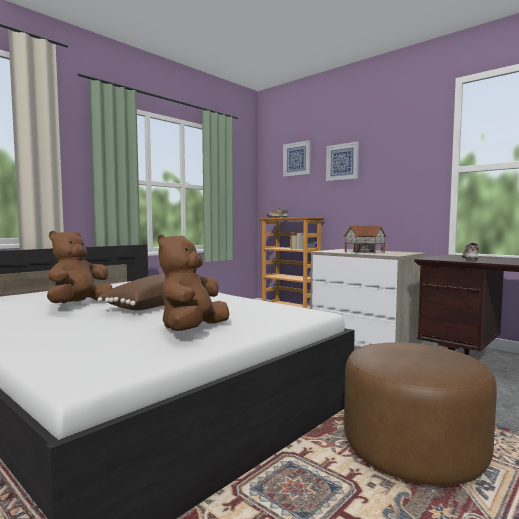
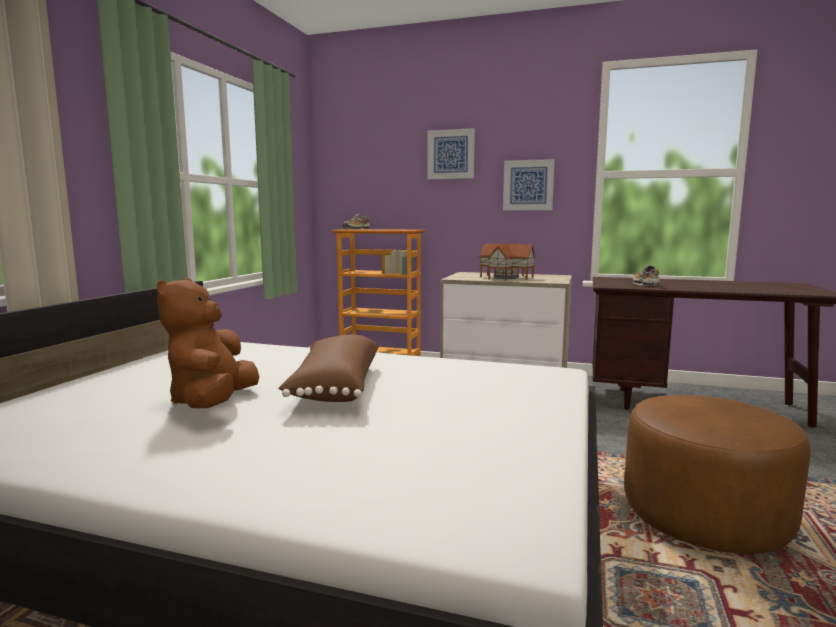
camera: 25 degrees left, 5 degrees up
(192, 330) = (483, 423): brown plush toy -> none
(297, 159) = (379, 145): picture -> picture (528, 185)

